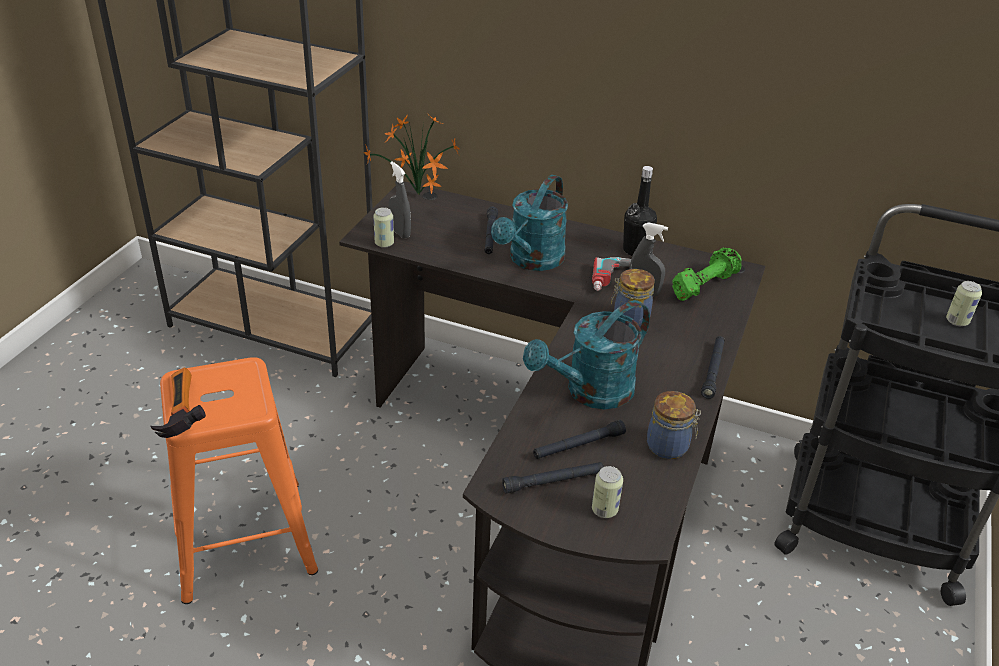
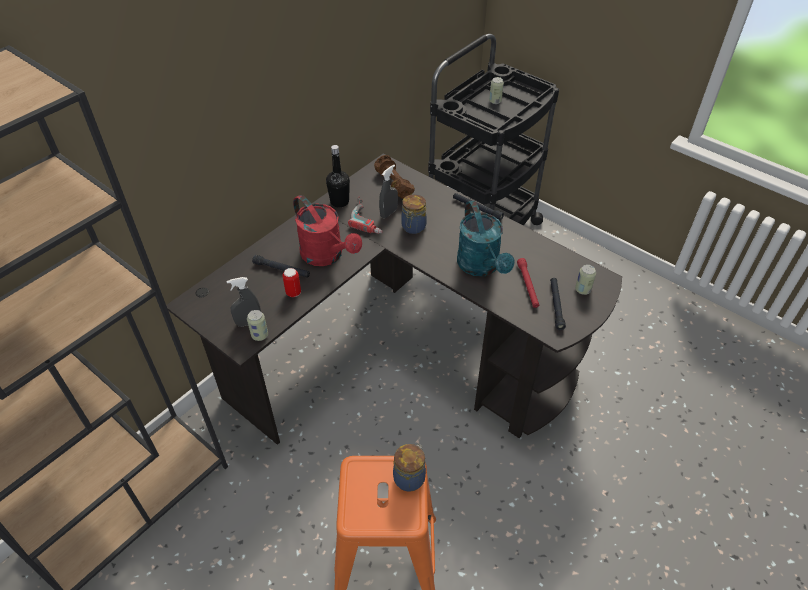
camera: 70 degrees left, 10 degrees up
(177, 416) = (401, 525): hammer -> none
(418, 196) = (200, 299): potted plant -> none
(458, 250) = (293, 293): none -> can
(532, 261) = (327, 256): turquoise watering can -> red watering can
(578, 445) = (527, 286): black flashlight -> red flashlight
(669, 447) = (538, 248): jar -> jar (410, 477)
(703, 285) = (393, 184): green dumbbell -> brown dumbbell

